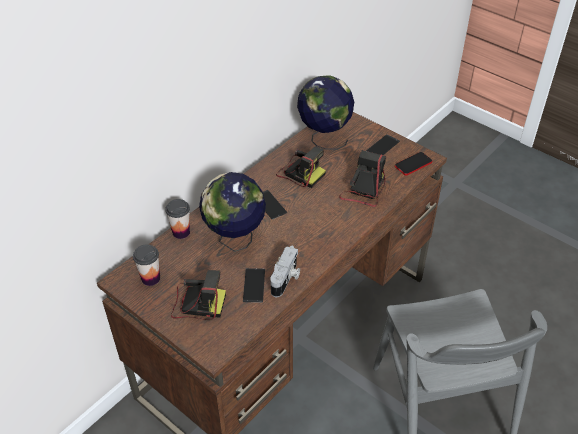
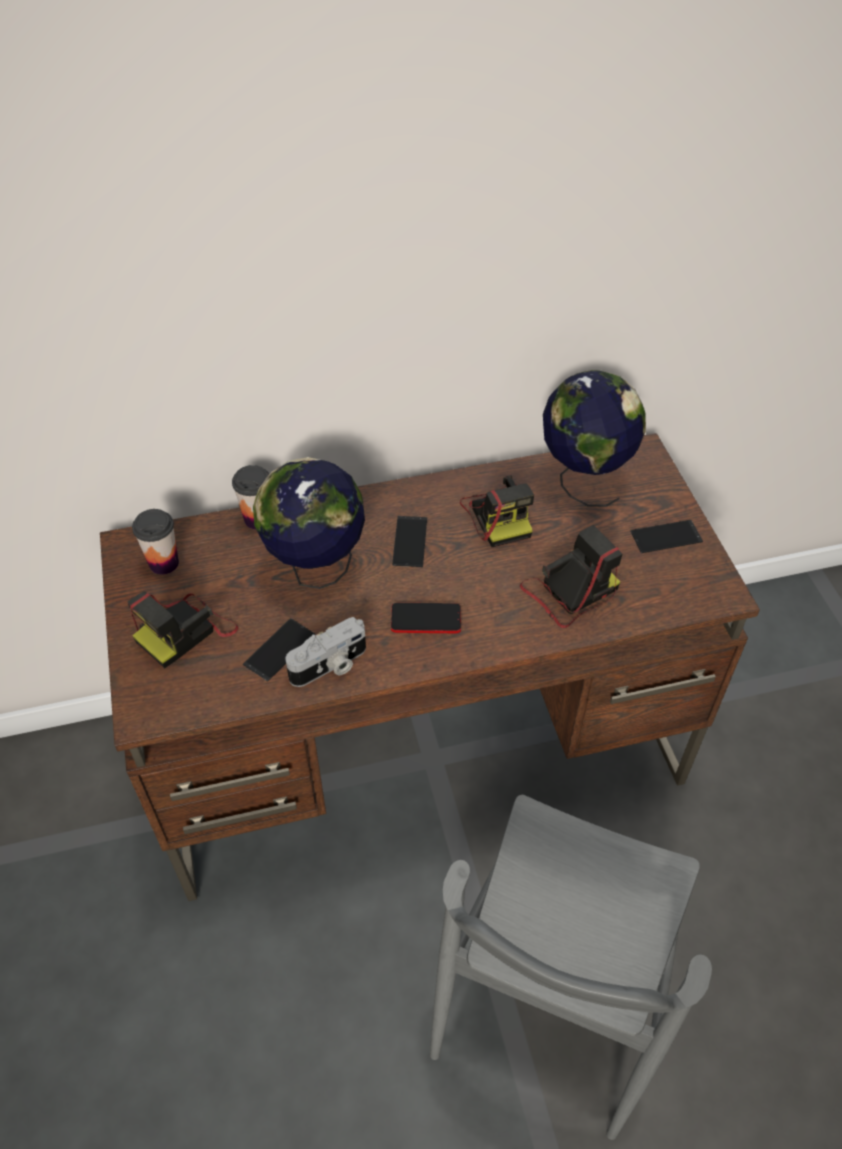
camera: 35 degrees right, 5 degrees up
(197, 303) = (186, 631): camera -> camera turned 90 degrees clockwise
(413, 164) = (690, 591): phone -> phone (426, 619)

